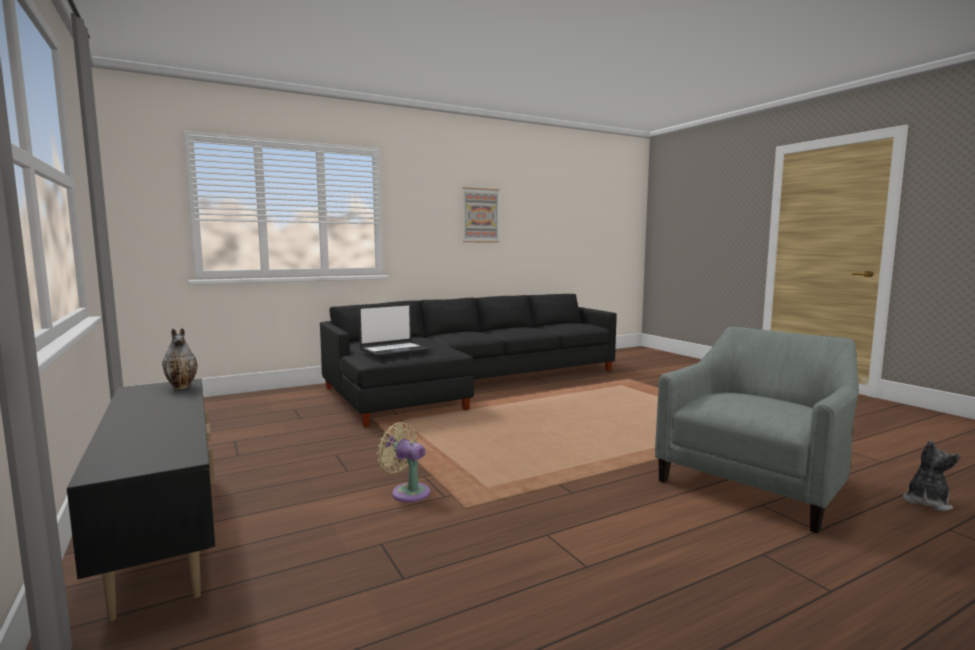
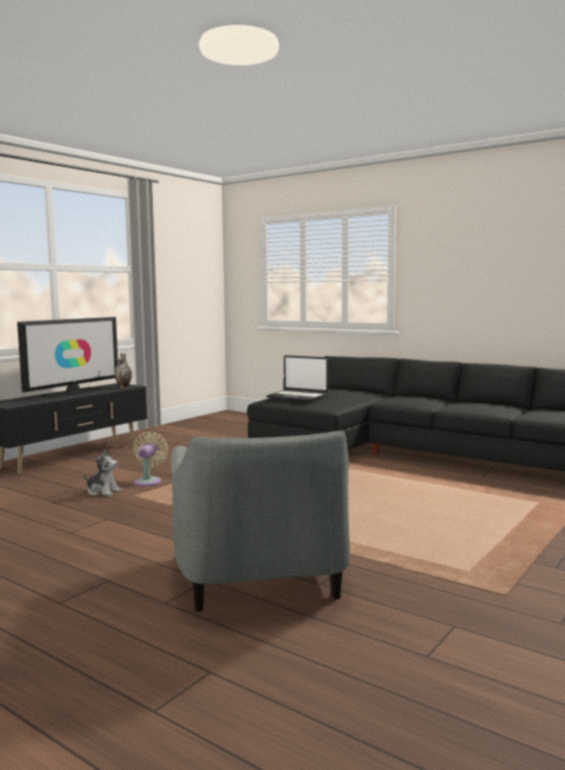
camera: 65 degrees right, 0 degrees up
(144, 413) = (73, 392): none -> television
(480, 215) = (507, 265): picture -> none
(755, 483) = (260, 578): grey armchair -> grey armchair turned 60 degrees clockwise
(927, 502) = (287, 669): plush toy -> plush toy (103, 492)

